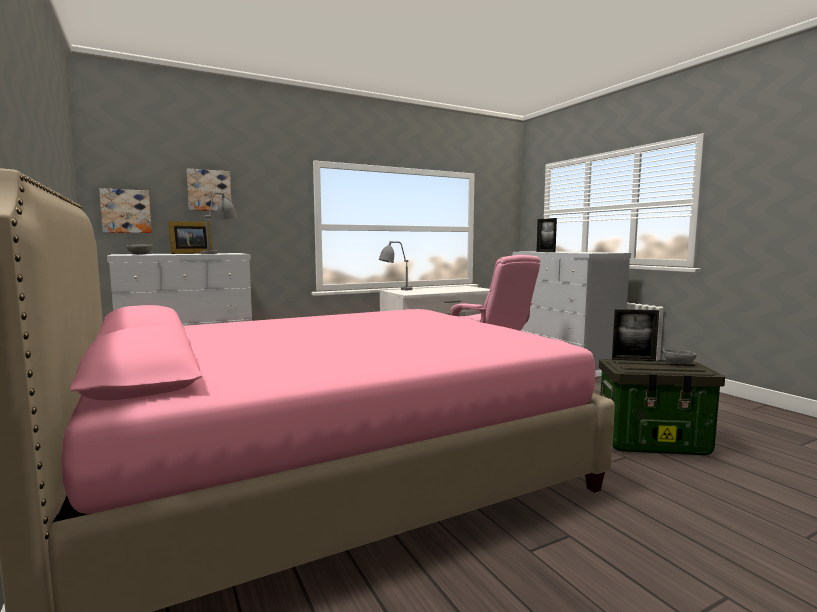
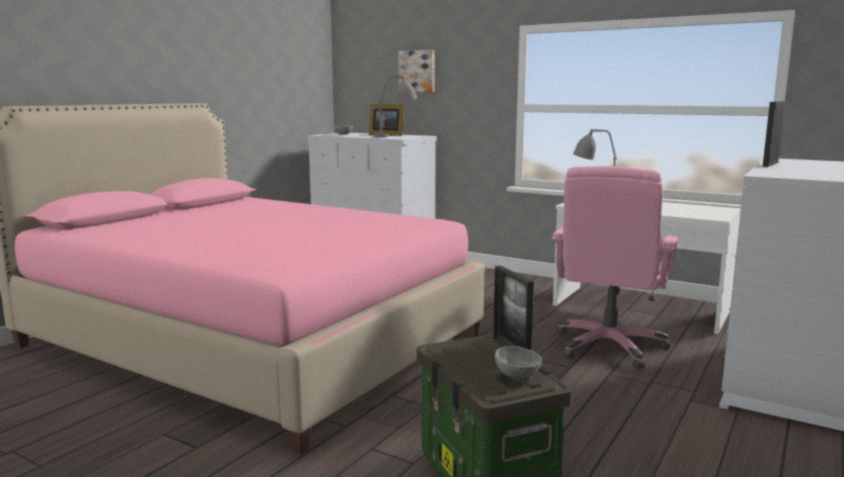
camera: 60 degrees right, 5 degrees up
(126, 211) = (358, 94): picture -> none

